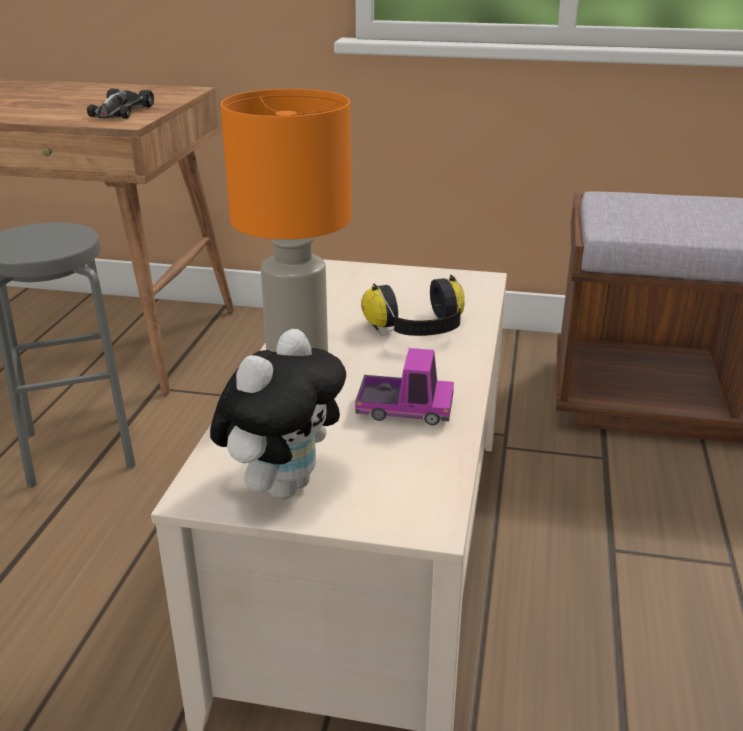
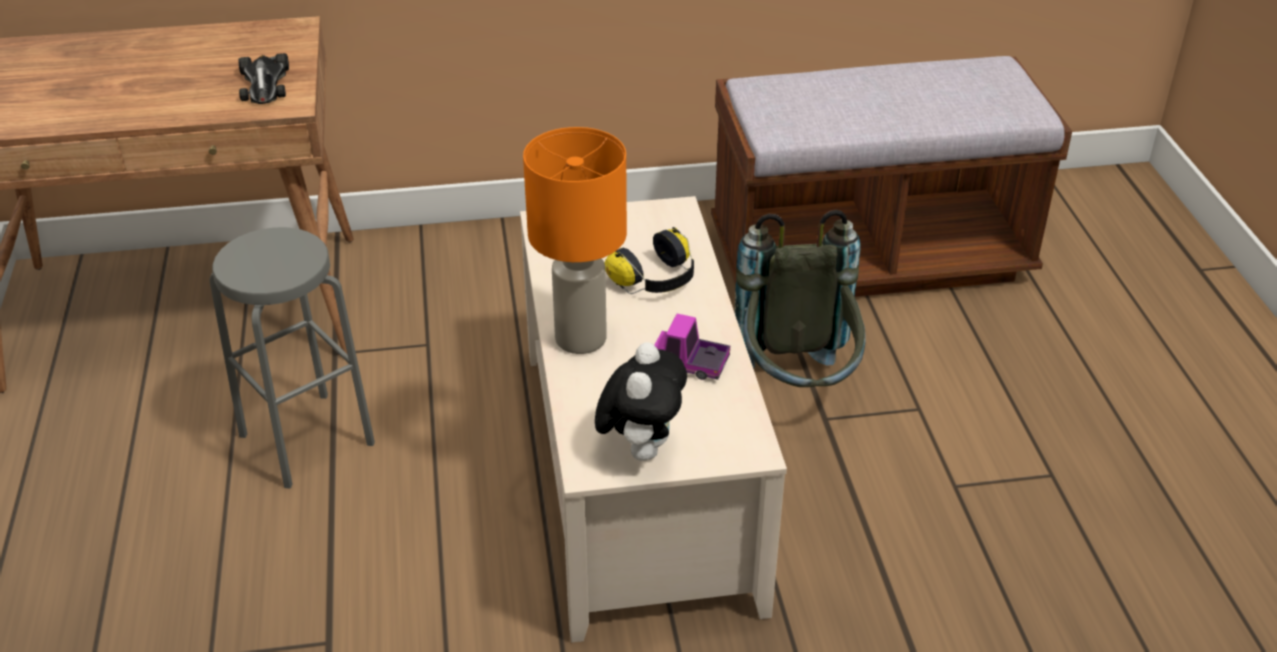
camera: 20 degrees left, 10 degrees up
(405, 410) = (689, 363): toy truck -> toy truck turned 150 degrees counterclockwise
(589, 511) = (797, 389): none -> grey backpack

